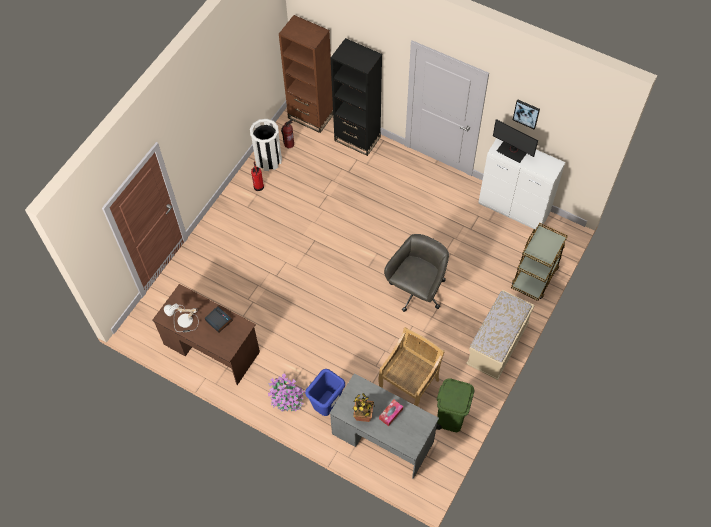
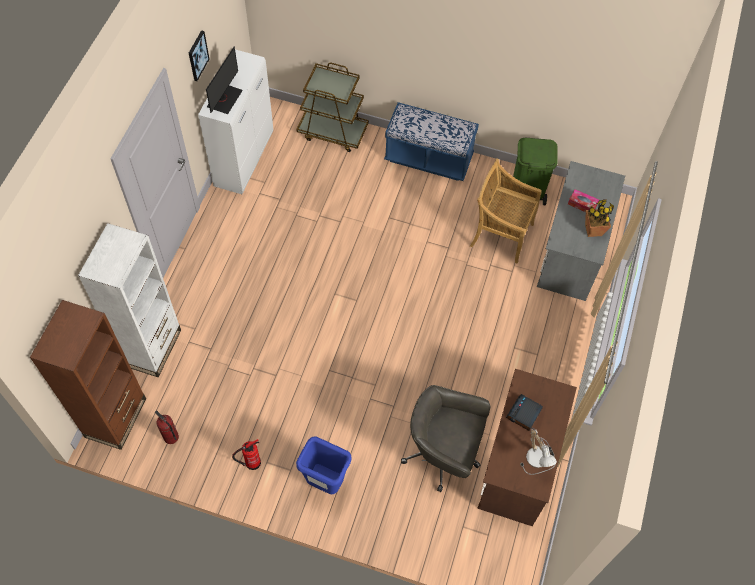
camera: 105 degrees left, 0 degrees up
(268, 160) = (203, 460): white trash can -> none
(286, 399) = (559, 357): potted plant -> none
(327, 406) = (553, 312): blue trash can -> blue trash can (325, 482)
(357, 139) = (152, 347): black bookcase -> white bookcase
(416, 291) = (379, 243): grey office chair -> grey office chair (443, 453)
(497, 345) = (428, 158): beige bench -> blue bench

